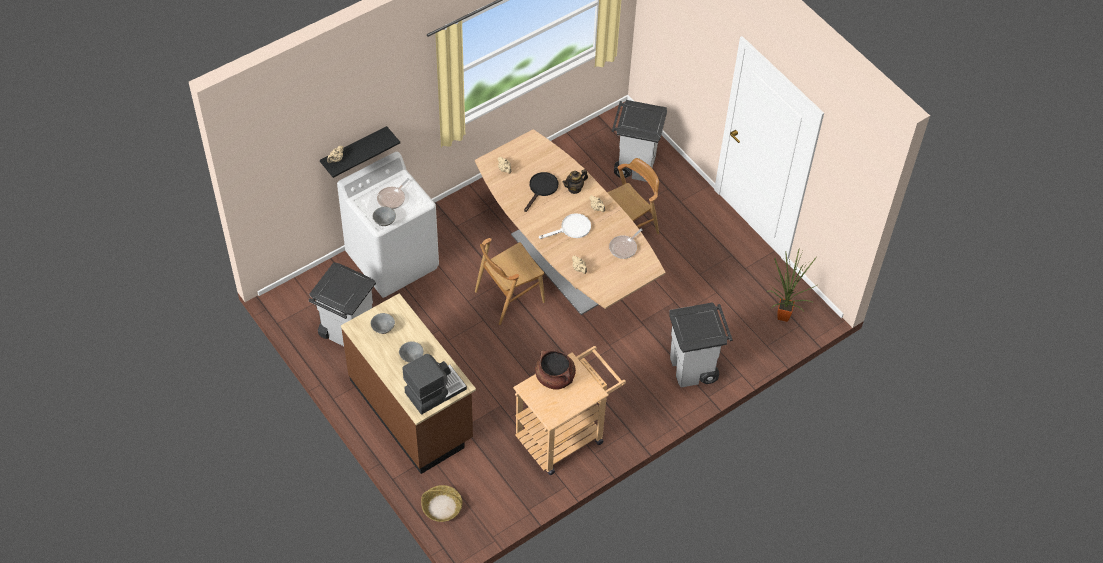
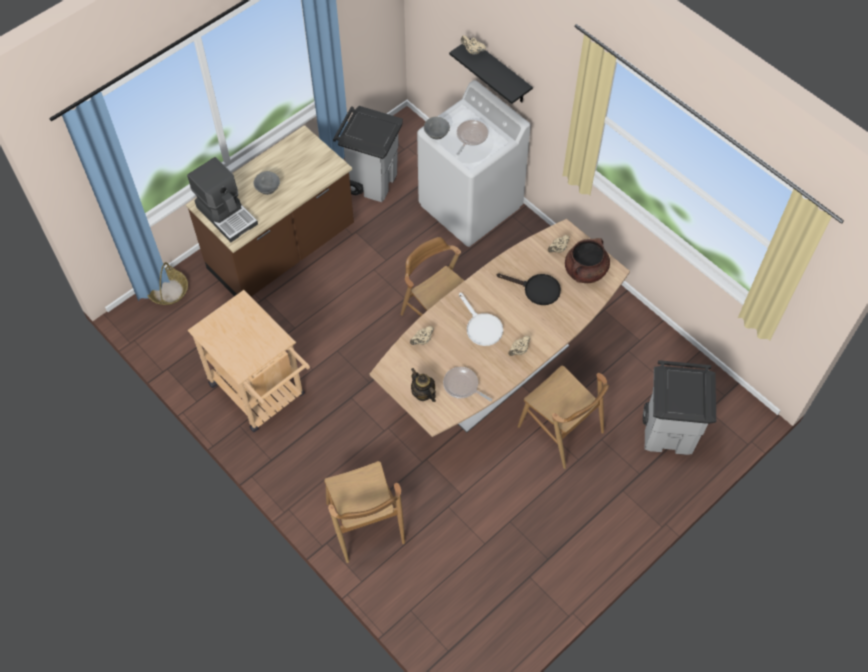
camera: 85 degrees right, 5 degrees up
(383, 328) = (303, 160): grey bowl -> none
(392, 198) = (471, 136): frying pan -> frying pan turned 90 degrees clockwise
(555, 377) = (257, 328): brown cooking pot -> brown cooking pot (585, 271)
(574, 188) = (545, 324): teapot -> teapot (423, 393)
(693, 368) = (365, 523): grey trash can -> brown chair
(780, 316) = (460, 626): potted plant -> none

